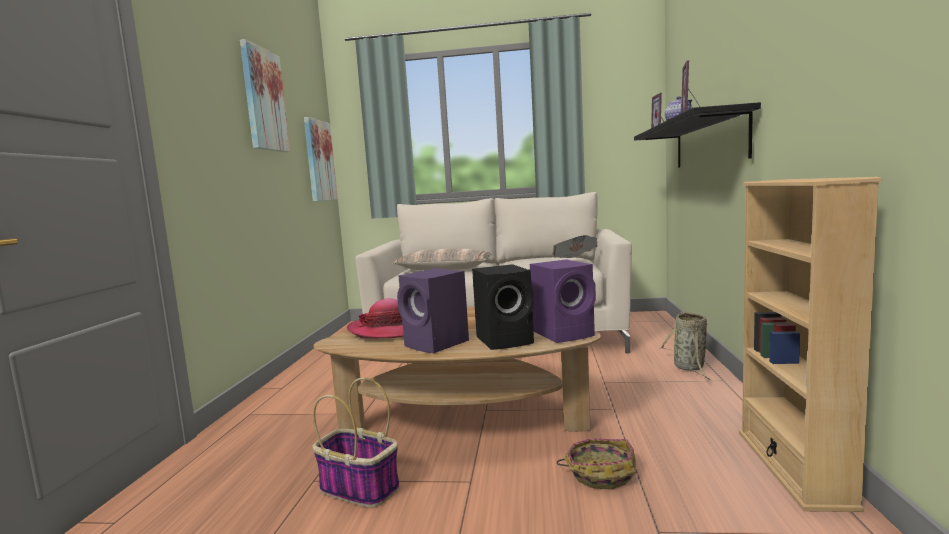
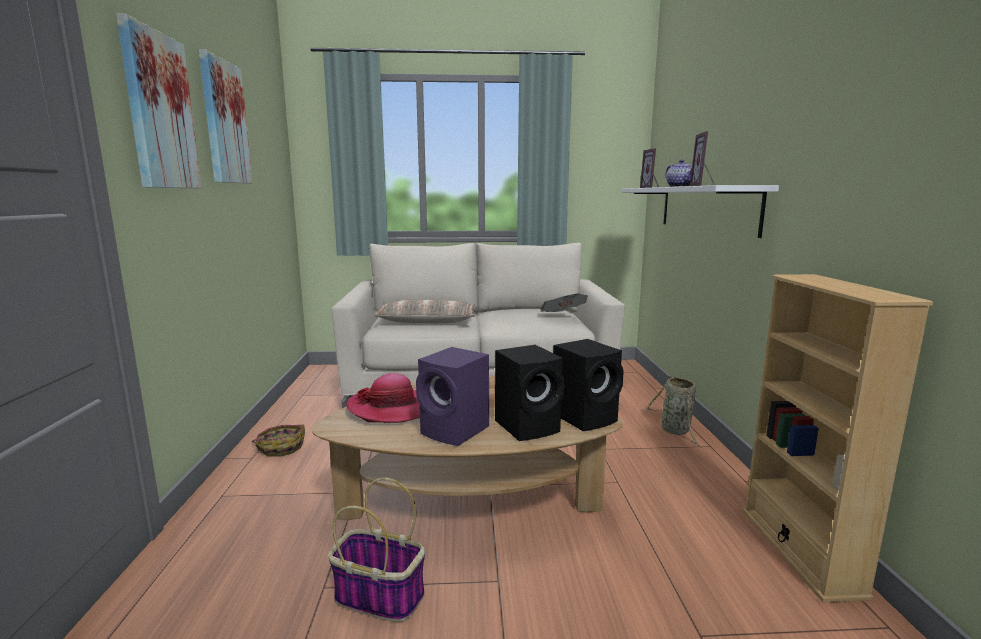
camera: 10 degrees left, 5 degrees up
(319, 161) = (279, 190): picture -> picture (159, 111)
(565, 334) = (586, 417): purple speaker -> black speaker
(599, 473) = (626, 565): basket -> basket (281, 447)
(708, 142) = (705, 208): black shelf -> white shelf

